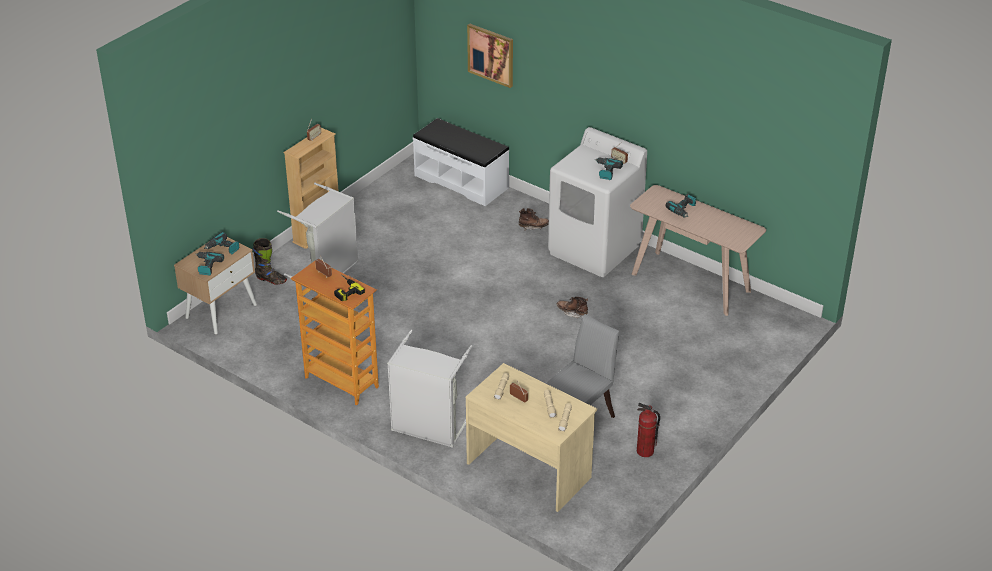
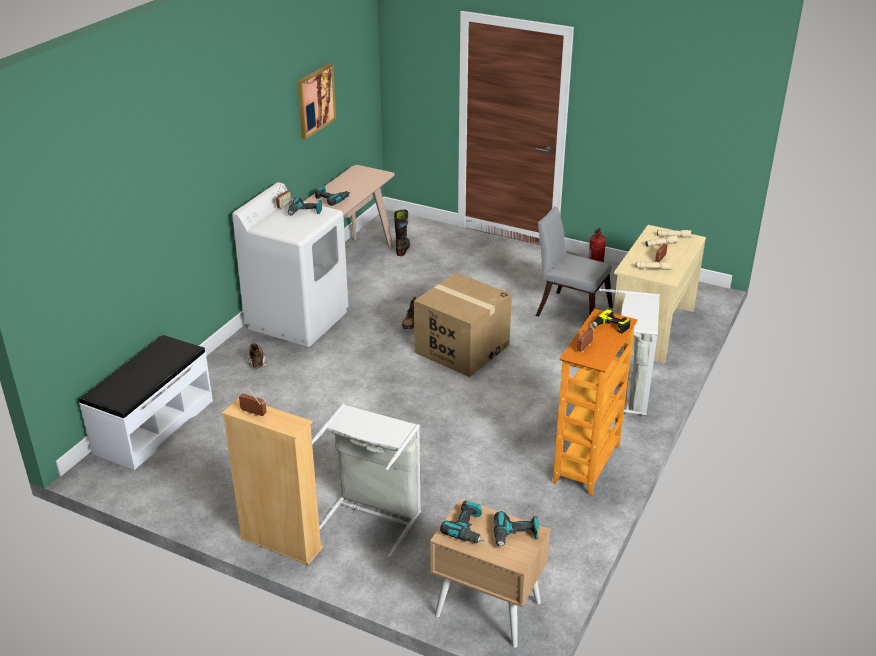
camera: 100 degrees left, 5 degrees down
(271, 280) = (402, 570): black boot -> black boot (403, 250)
(491, 55) = (118, 236): picture -> picture (315, 100)
(524, 338) = (461, 349): none -> cardboard box

